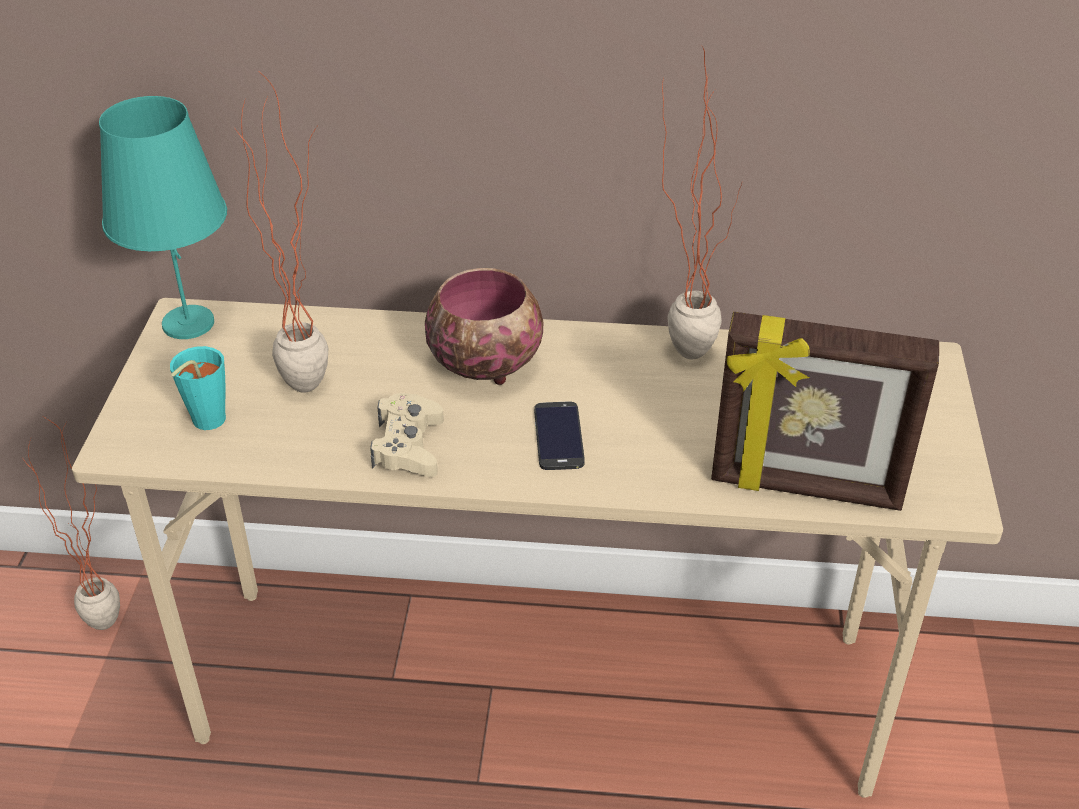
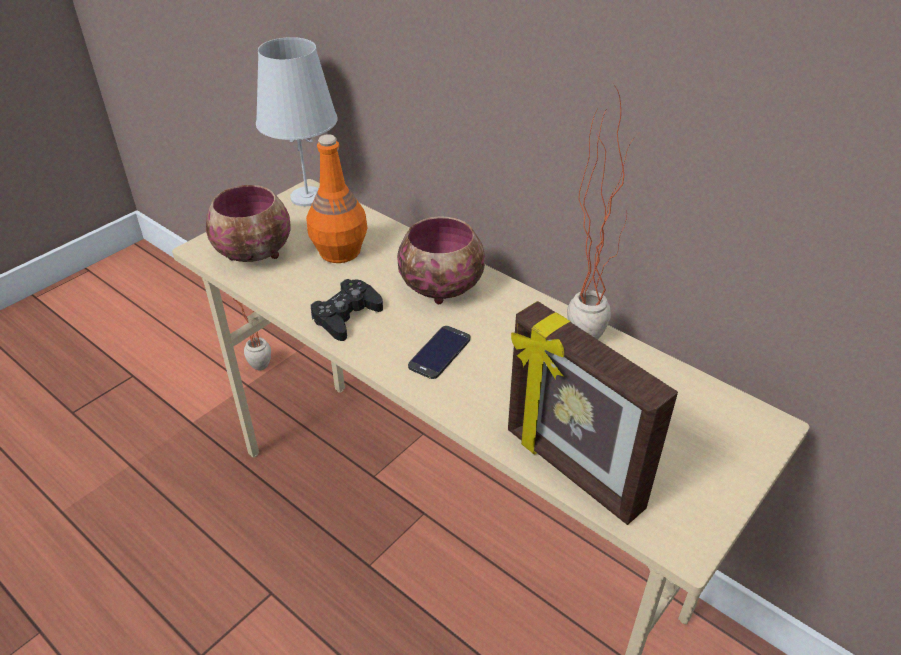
camera: 35 degrees right, 0 degrees up
(189, 323) = (308, 197): turquoise table lamp -> white table lamp
(204, 424) = (256, 254): turquoise cup -> bowl
(312, 374) = (339, 251): potted plant -> orange bottle
(408, 446) = (346, 316): beige game controller -> black game controller

